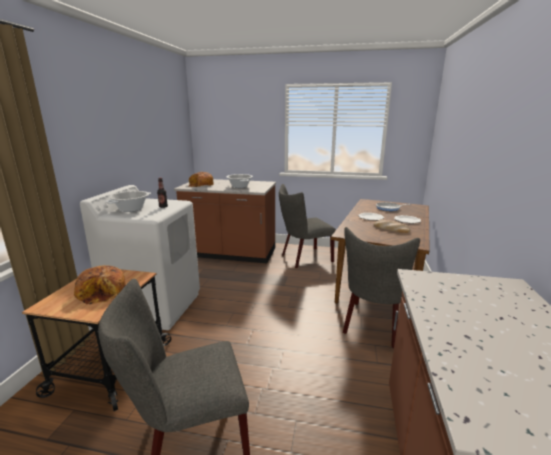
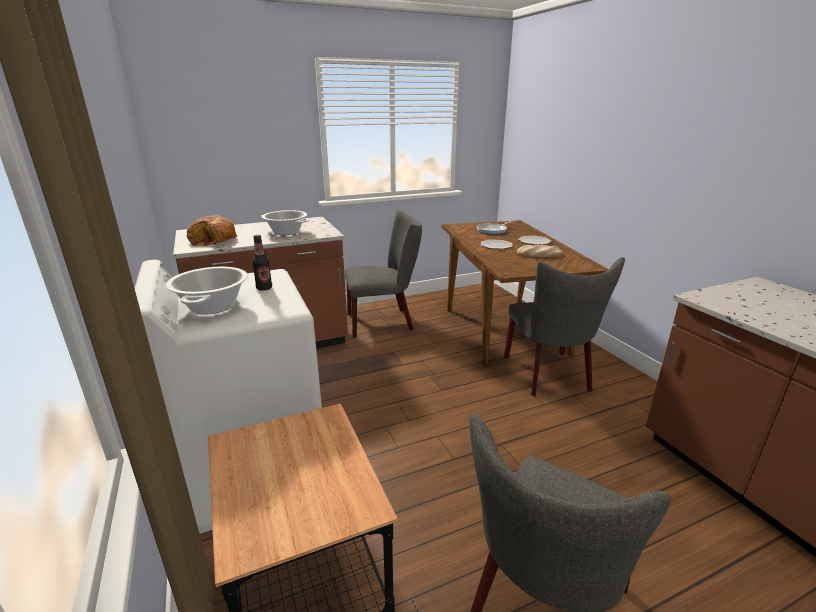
camera: 35 degrees left, 5 degrees up
(103, 292) = (312, 469): bread -> none
(303, 258) = (384, 321): grey chair -> grey chair turned 135 degrees counterclockwise

